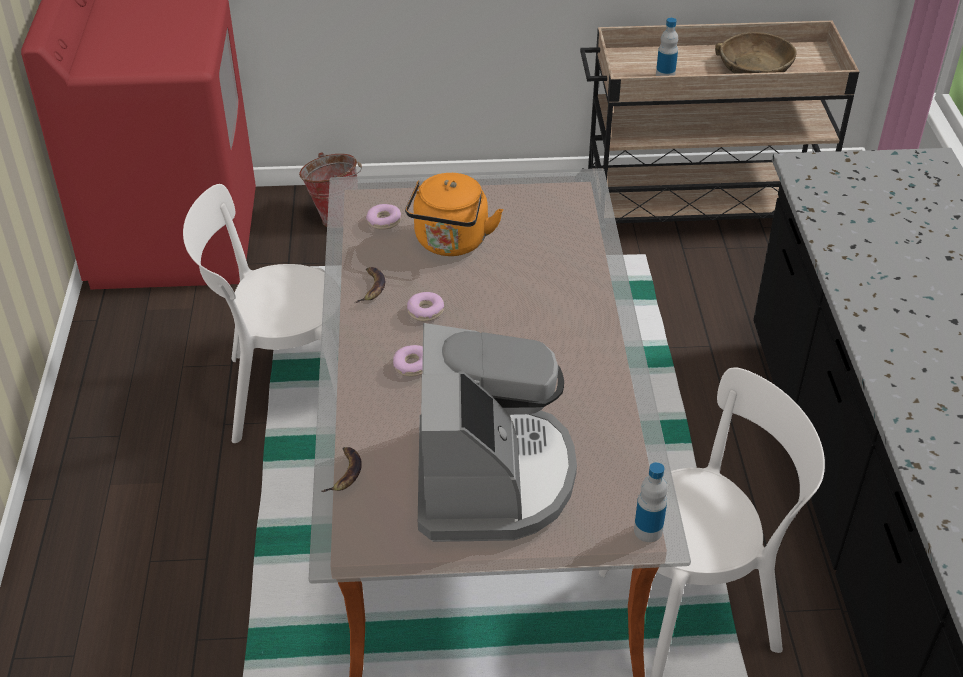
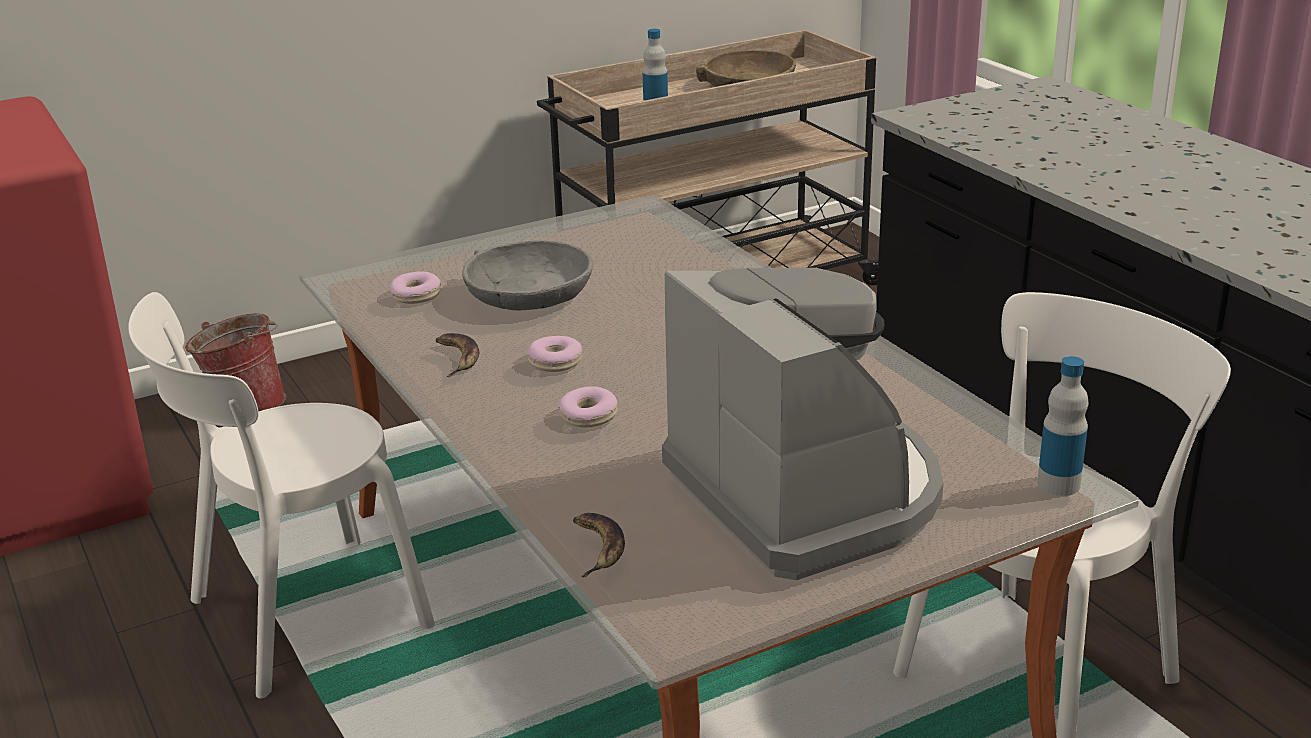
camera: 25 degrees left, 15 degrees down
(451, 243) = (528, 295): orange kettle -> grey bowl

